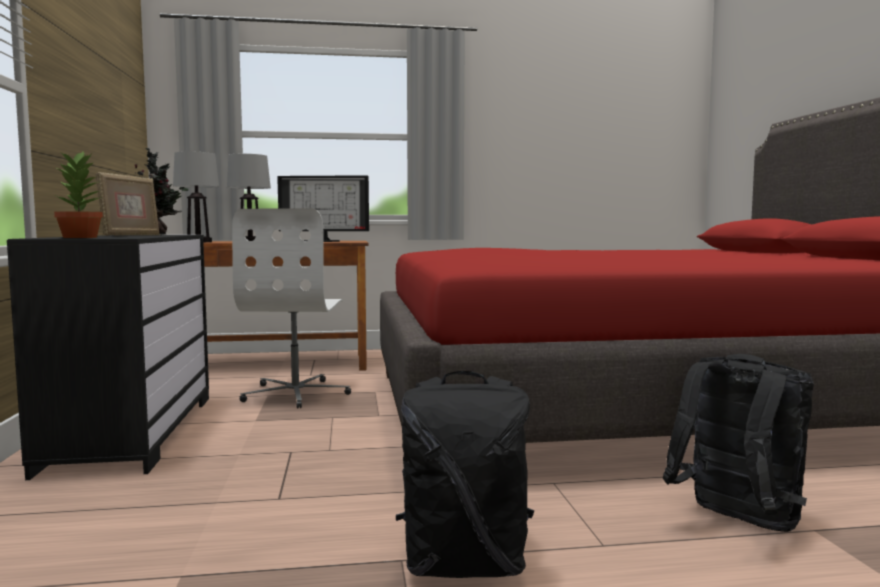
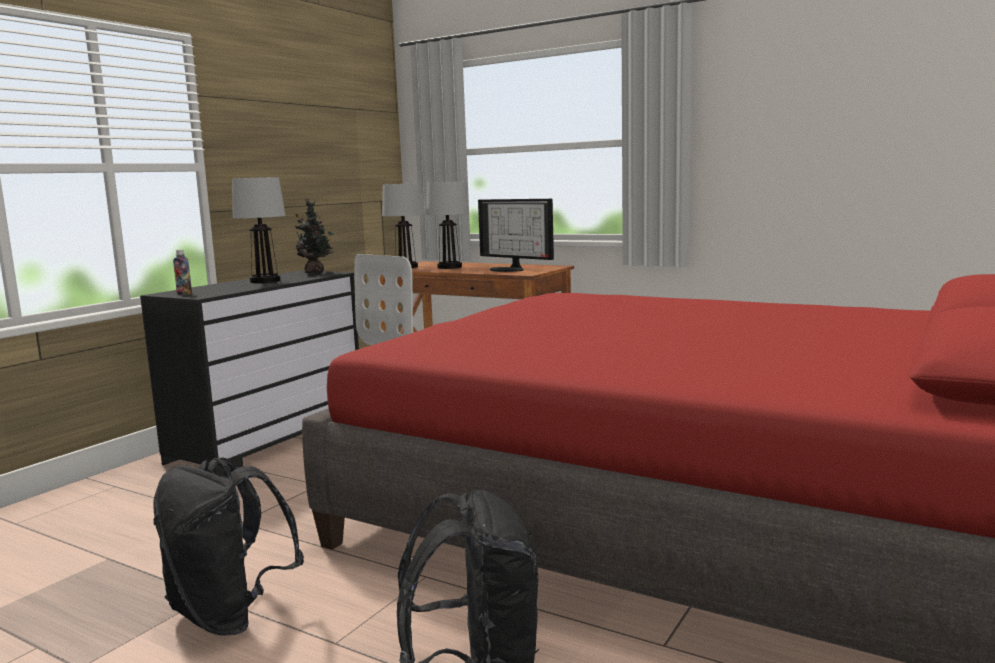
camera: 40 degrees right, 5 degrees up
(81, 237) = (184, 294): potted plant -> bottle
(130, 235) = (265, 281): picture frame -> table lamp

